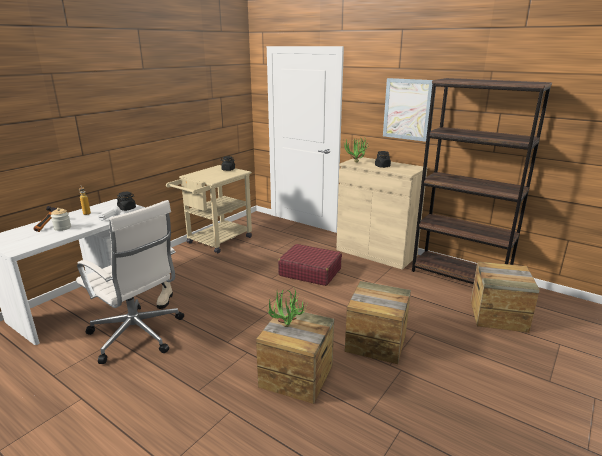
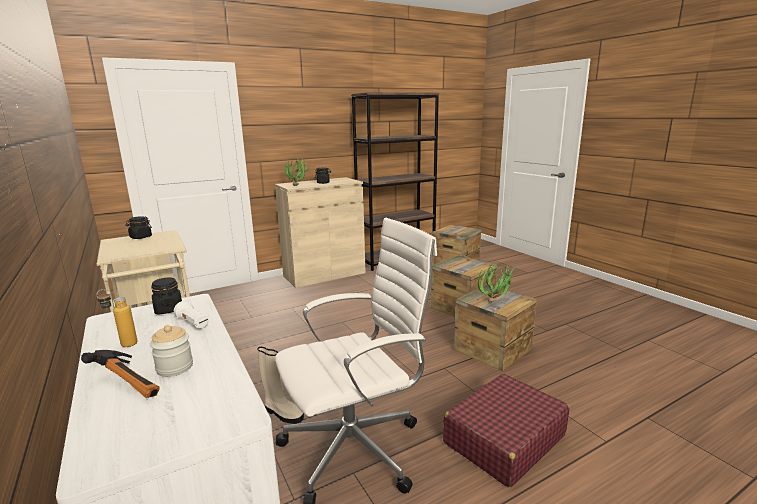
camera: 65 degrees left, 5 degrees down
(310, 272) = (324, 308): red suitcase -> red suitcase (503, 439)
(407, 109) = (318, 126): picture -> none

